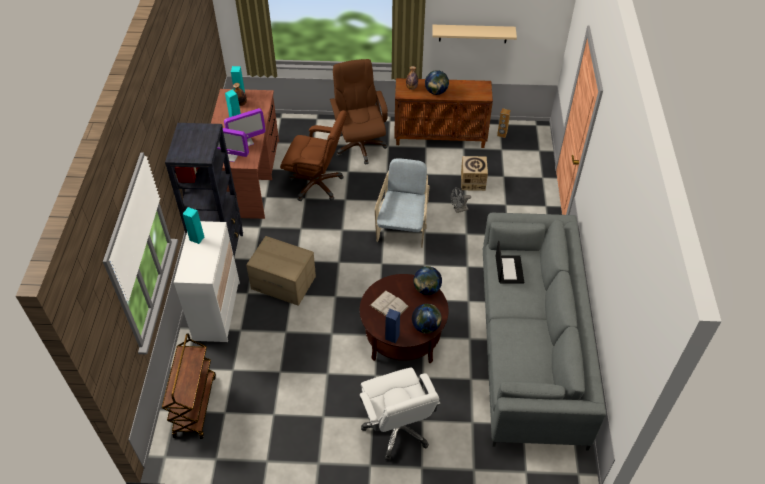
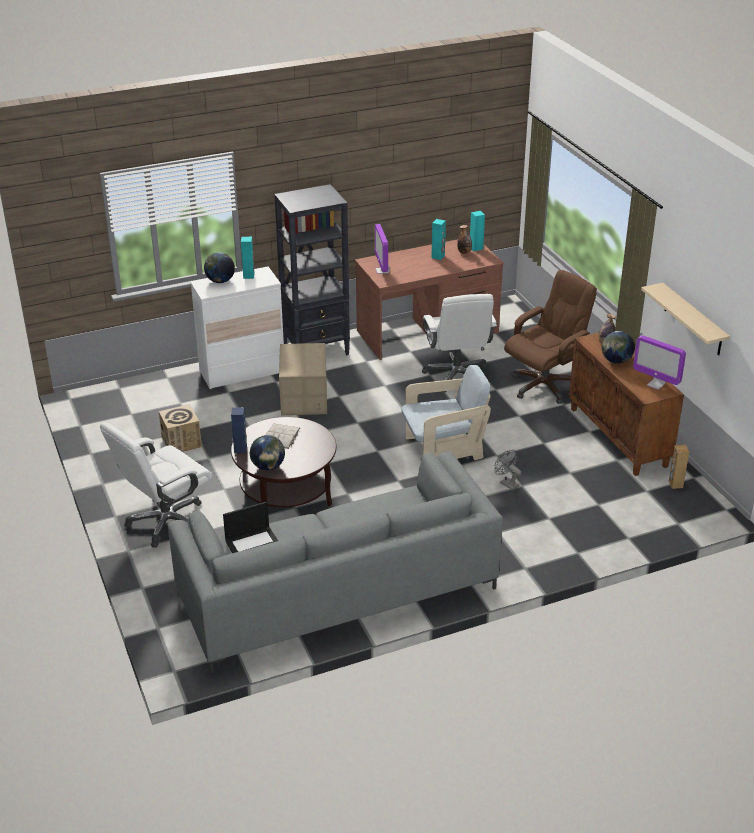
camera: 65 degrees right, 15 degrees down
(194, 405) = (130, 395): brown cart -> none
(247, 142) = (411, 272): monitor -> monitor (656, 384)
(316, 184) = (457, 375): brown office chair -> white office chair
(427, 289) = (320, 454): globe -> globe (220, 281)
(472, 181) = (564, 482): cardboard box -> cardboard box (181, 442)
(508, 269) = (394, 505): laptop -> laptop (253, 543)

